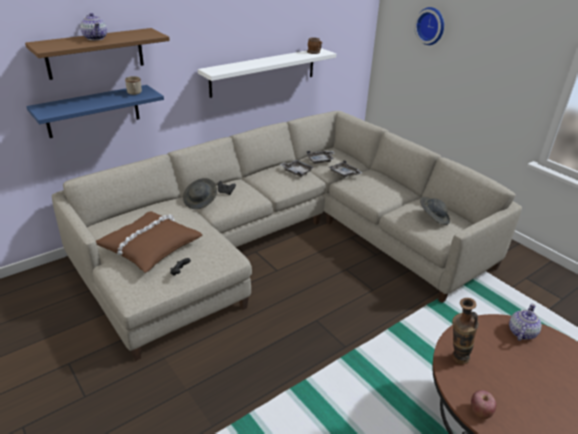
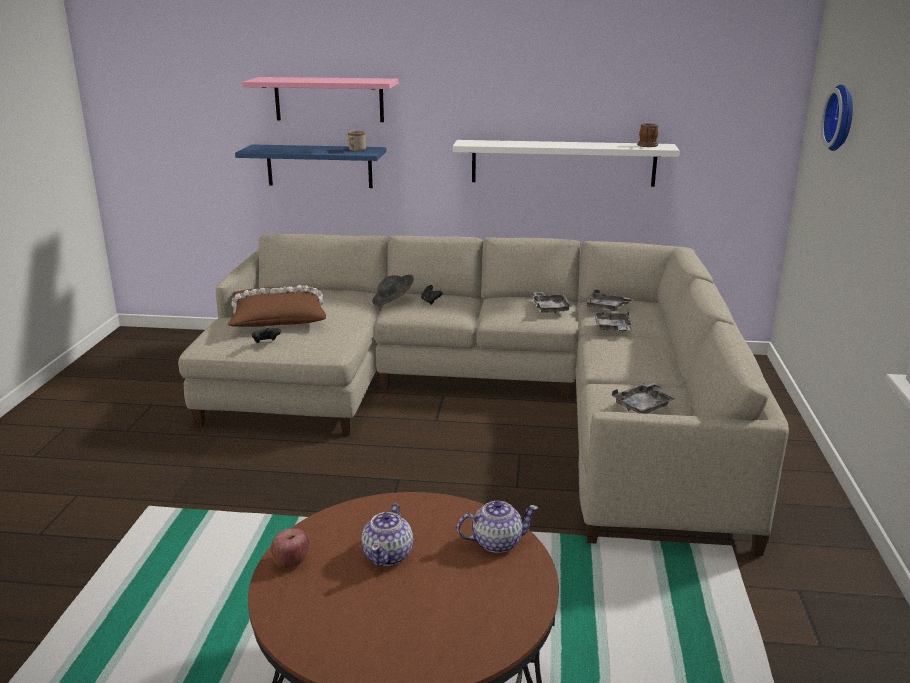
camera: 45 degrees right, 10 degrees down
(95, 38) = (320, 79): teapot -> teapot (388, 555)
(95, 53) = (329, 99): brown shelf -> pink shelf
(433, 218) = (644, 406): grey hat -> grey tray
(455, 360) = (360, 516): vase -> none

